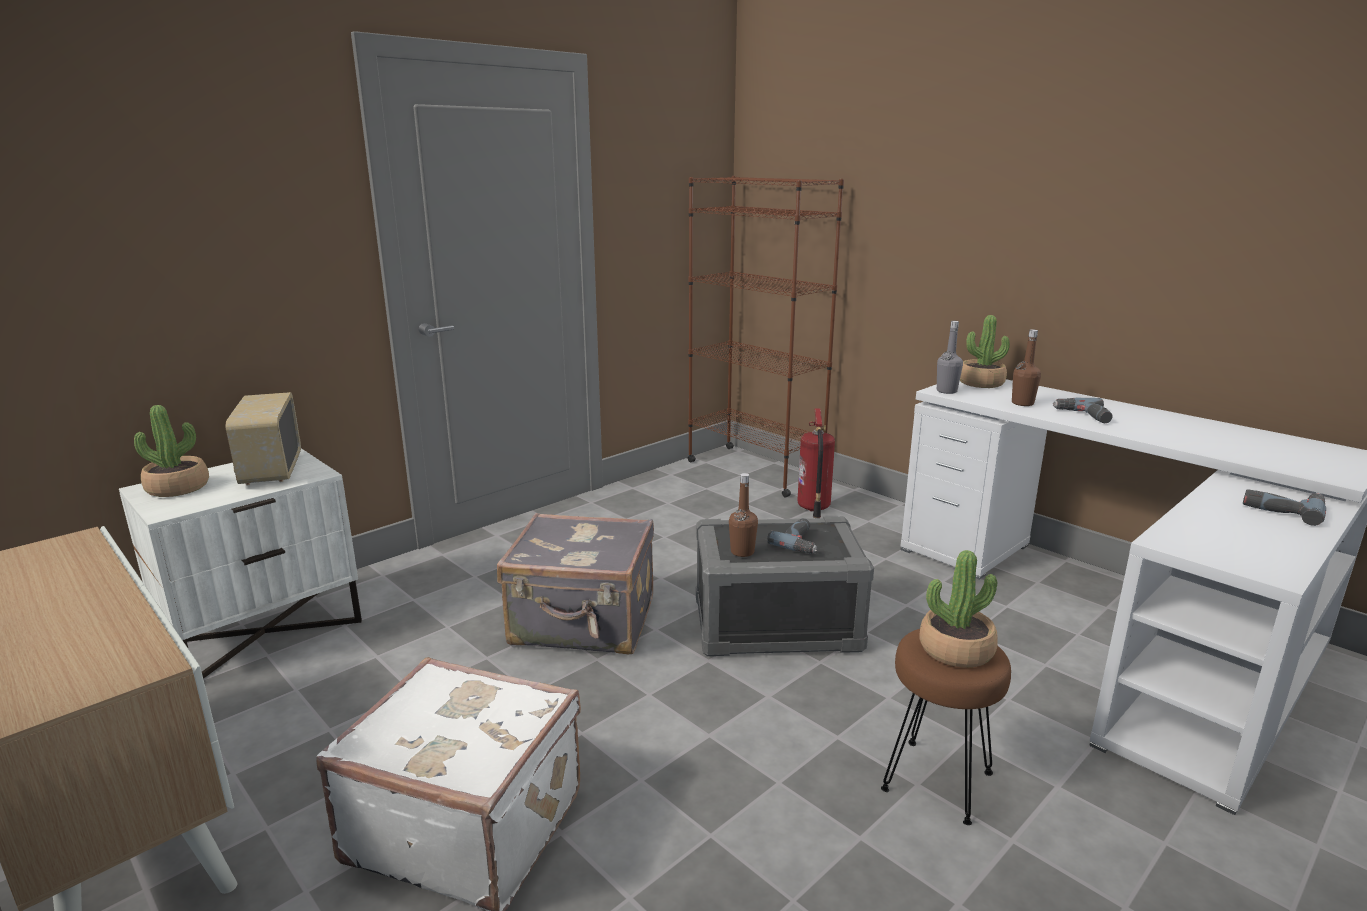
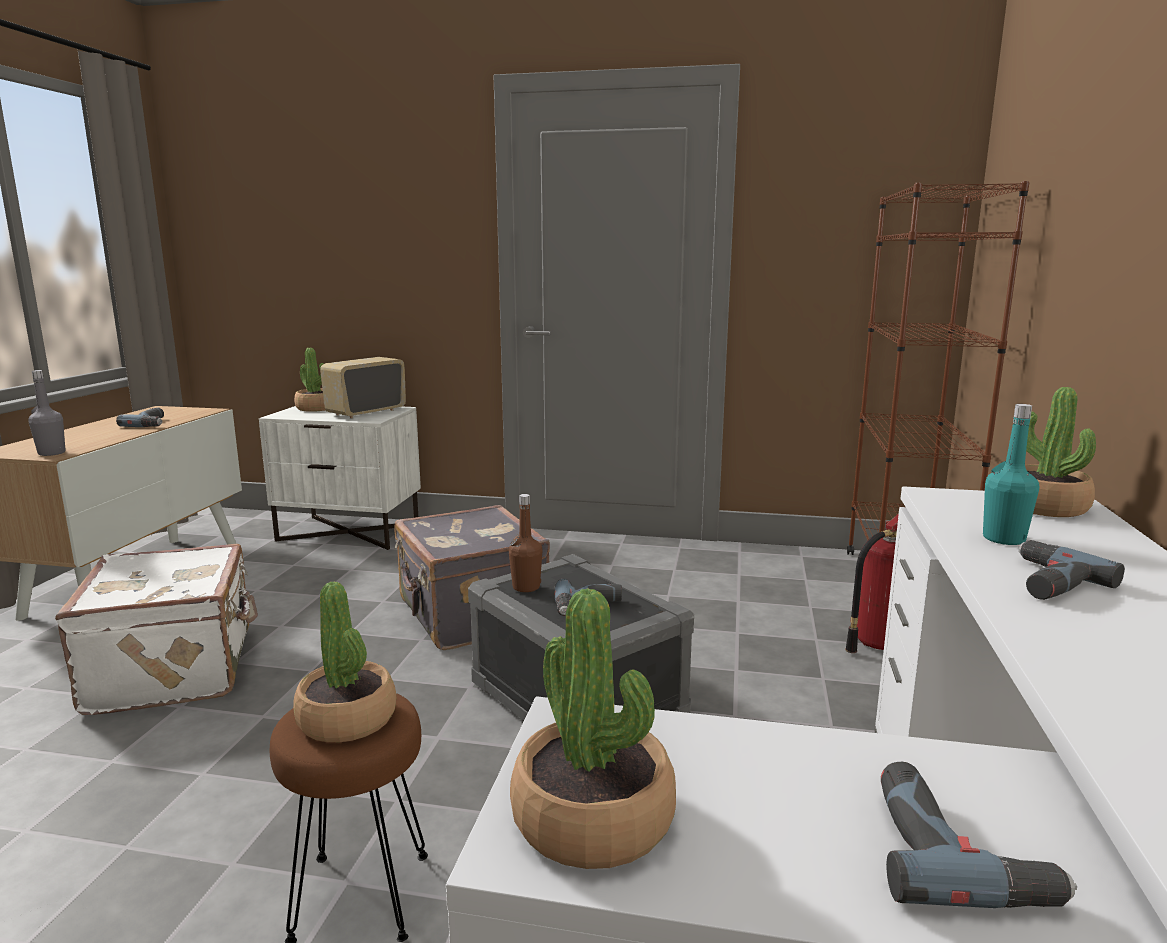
camera: 55 degrees right, 5 degrees down
(79, 582) = (153, 423): none -> power drill
(946, 391) = (943, 497): grey bottle -> grey bottle (51, 453)
(1022, 403) = (1003, 539): brown bottle -> turquoise bottle
(1255, 557) = (593, 819): none -> potted plant

